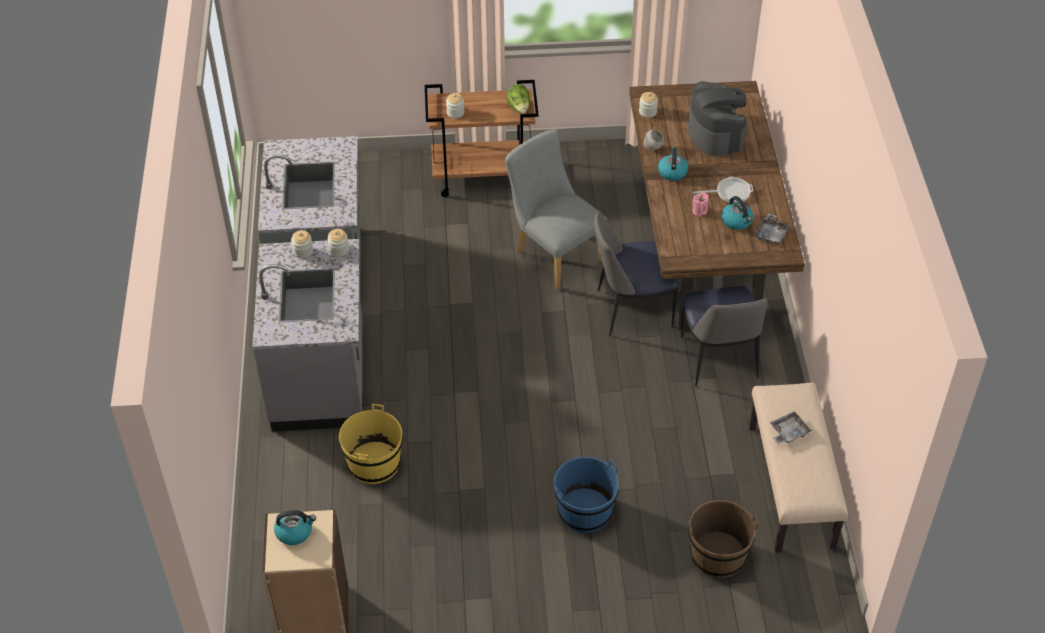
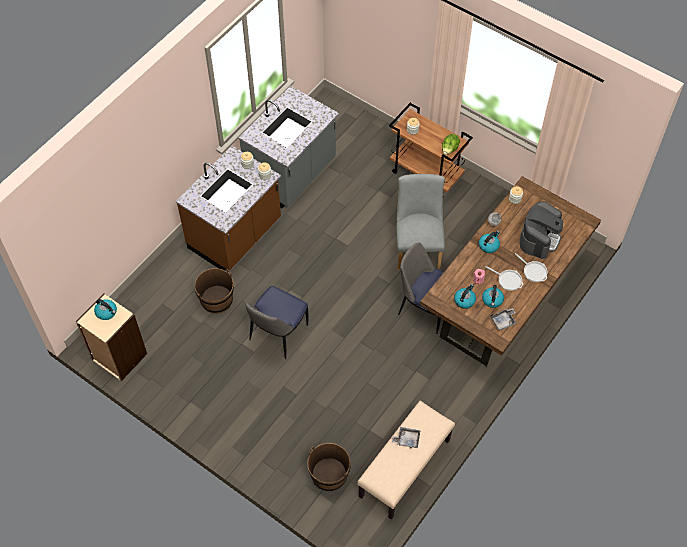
camera: 40 degrees right, 10 degrees up
(321, 378) = (235, 235): grey counter -> brown counter
(374, 463) = (216, 299): yellow bucket -> brown bucket
(585, 511) = (289, 401): blue bucket -> none
(708, 240) = (464, 300): none -> kettle
(718, 360) = (441, 370): chair -> chair (278, 334)
(746, 168) = (533, 271): none -> frying pan

